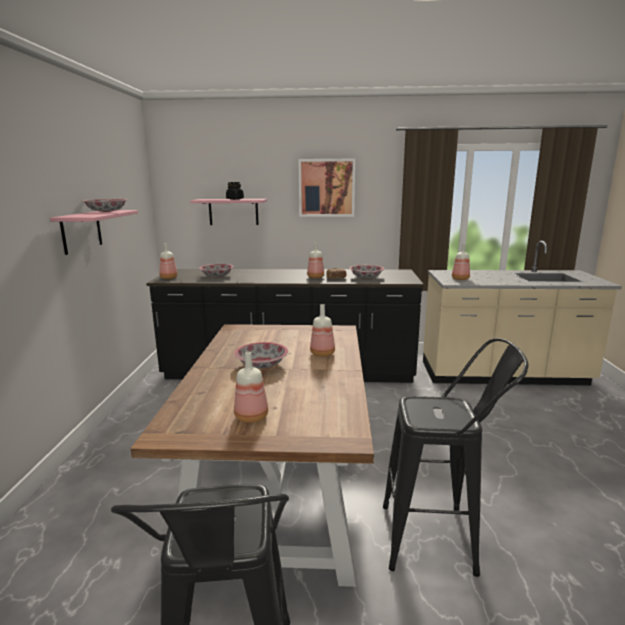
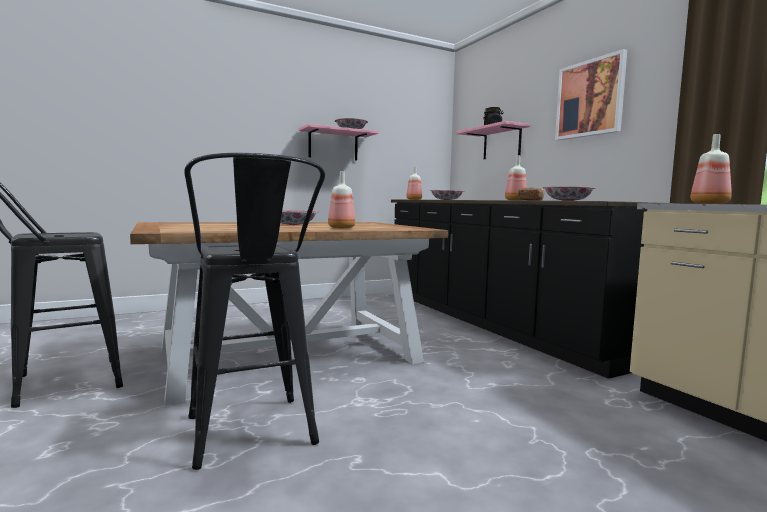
camera: 60 degrees right, 10 degrees down
(252, 417) = (188, 225): bottle -> none

